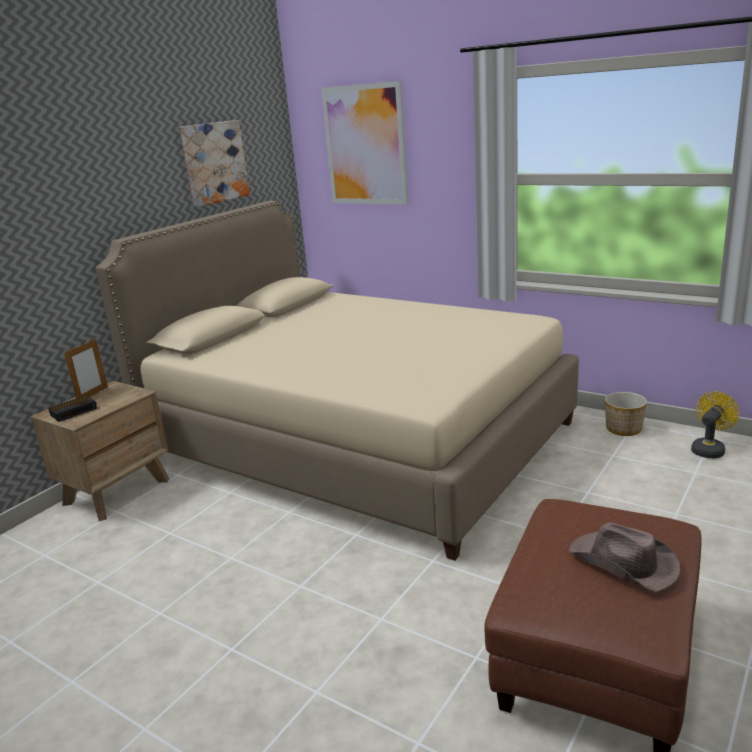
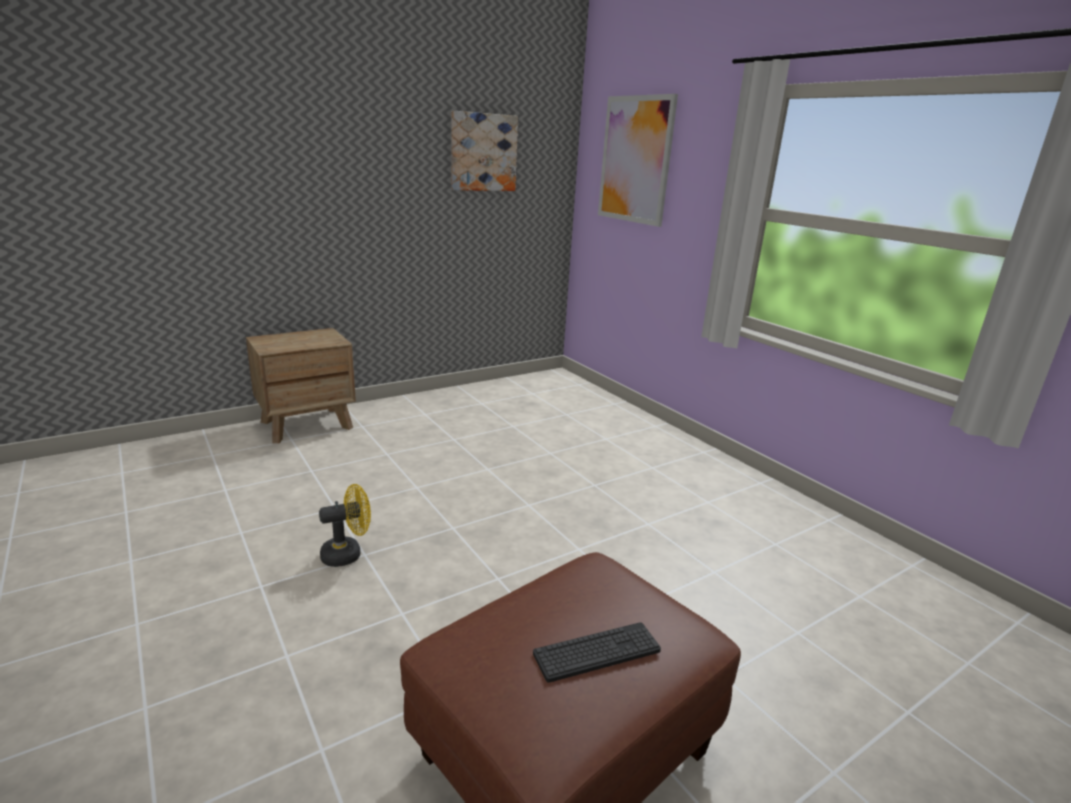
camera: 20 degrees right, 0 degrees up
(74, 411) = (277, 342): alarm clock -> none
(92, 394) = (305, 334): picture frame -> none
(358, 441) = (531, 446): beige bed -> none
(624, 429) = (812, 521): planter -> none
(624, 563) = (597, 652): brown hat -> keyboard
(709, 449) = (900, 577): yellow fan -> yellow fan (348, 554)

